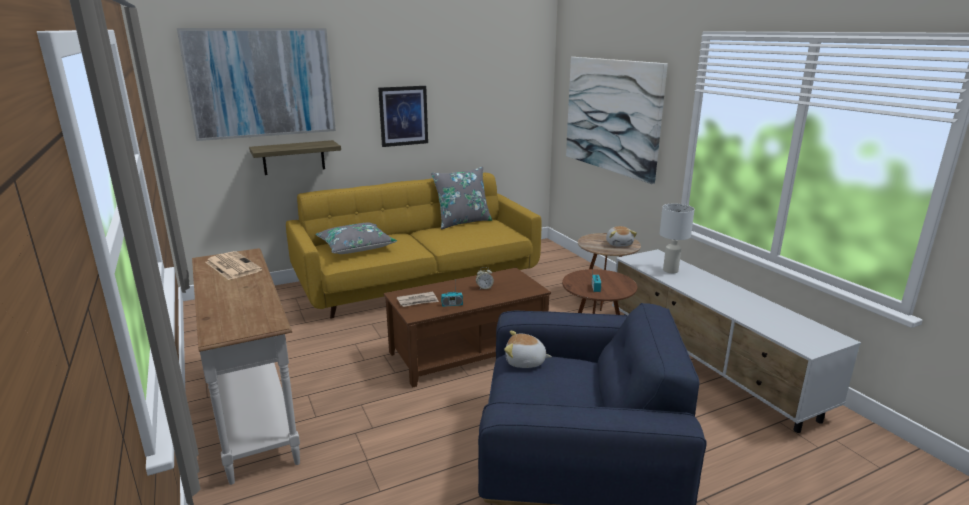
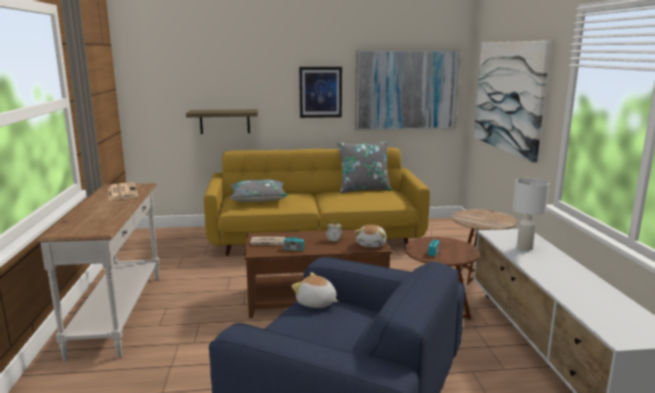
camera: 20 degrees right, 5 degrees down
(261, 83) = (203, 59): picture -> picture (406, 90)
(619, 244) = (493, 220): plush toy -> plush toy (372, 244)

